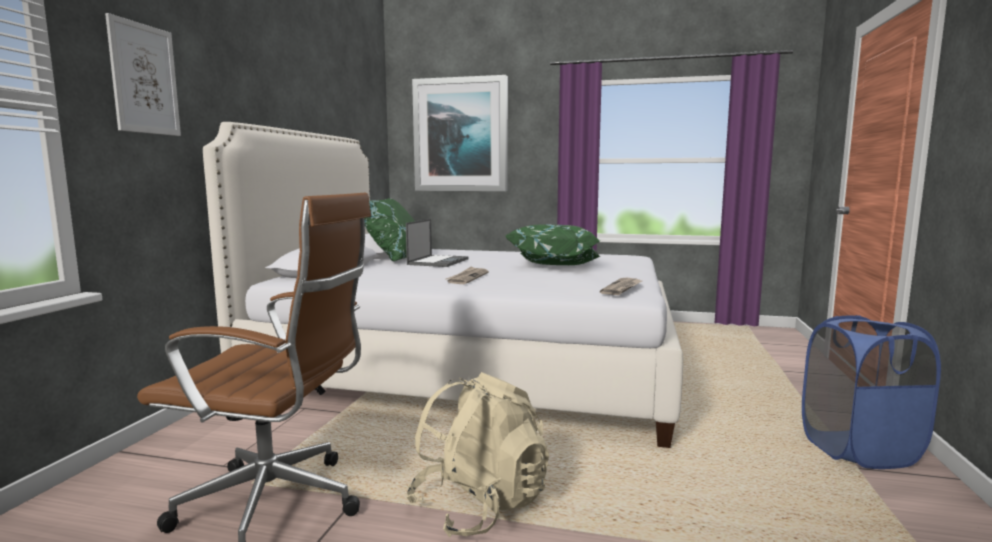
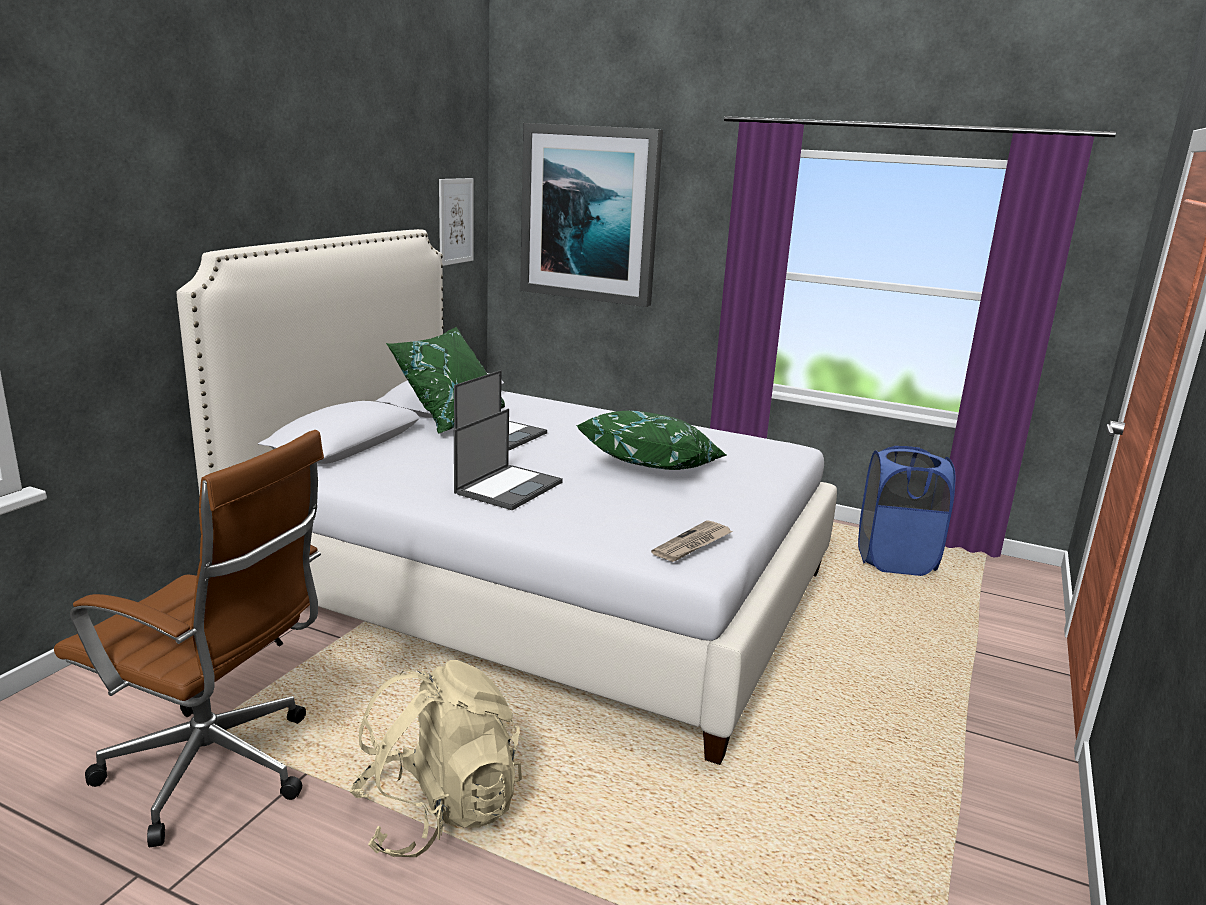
camera: 10 degrees right, 10 degrees up
(144, 79) = (96, 214): picture -> picture (455, 221)
(467, 277) = (509, 487): newspaper -> laptop
(859, 450) = (981, 812): blue laundry basket -> blue laundry basket (895, 561)

